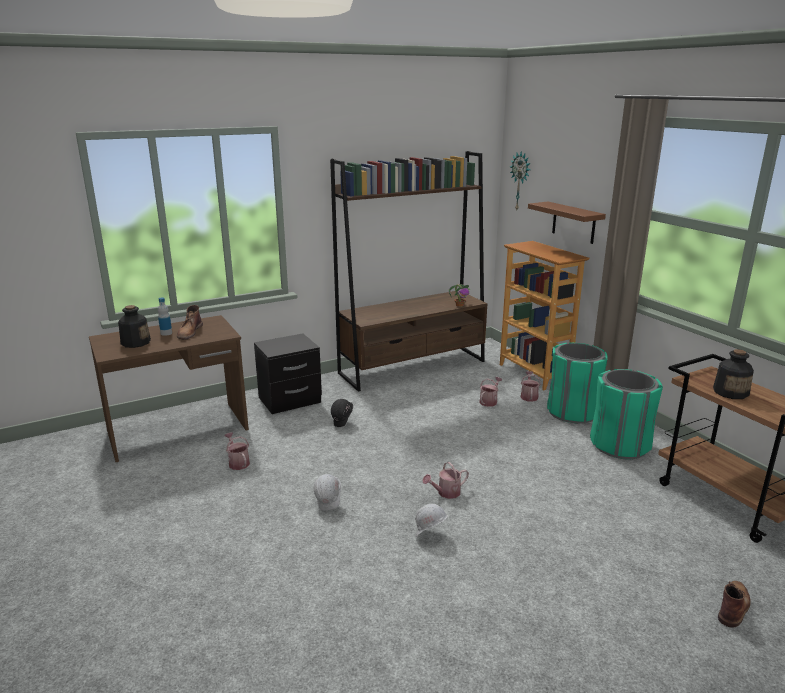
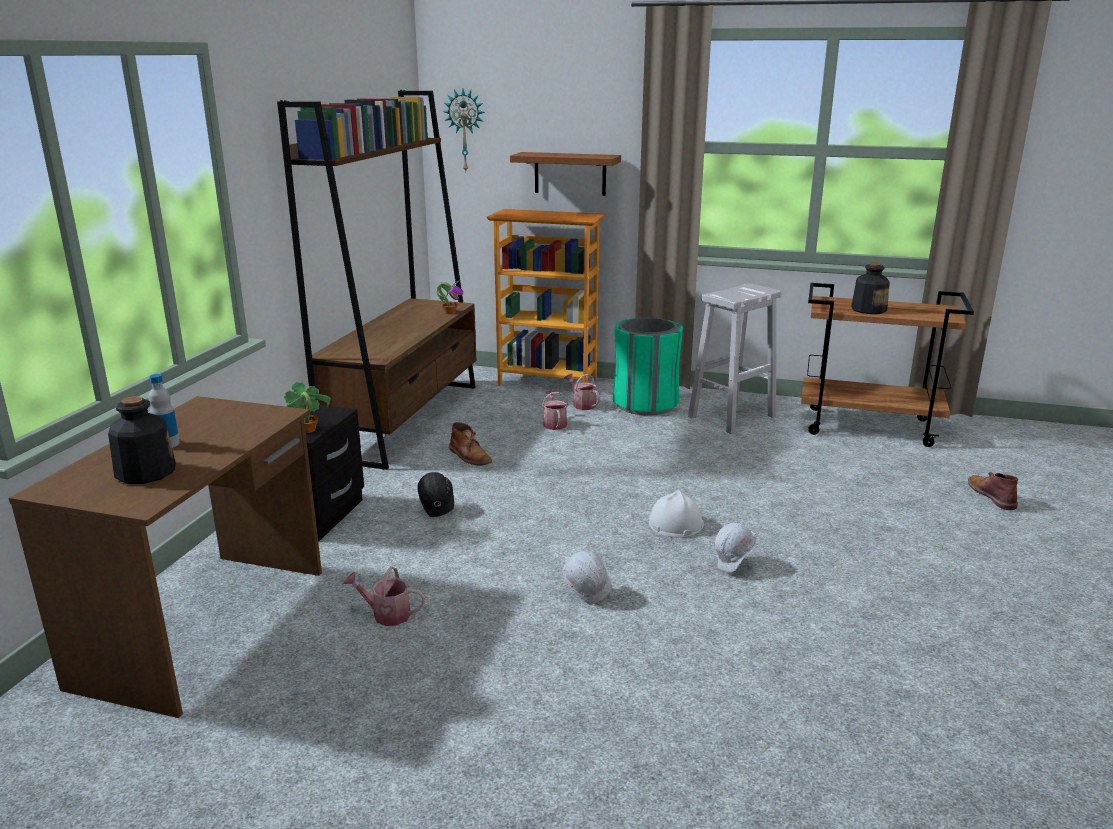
camera: 45 degrees left, 0 degrees up
(189, 332) = (206, 429): brown boot -> brown boot (470, 456)
(279, 350) = (307, 430): none -> potted plant
(446, 493) = (675, 523): watering can -> white hard hat
(619, 445) = (731, 417): green trash can -> white stool

